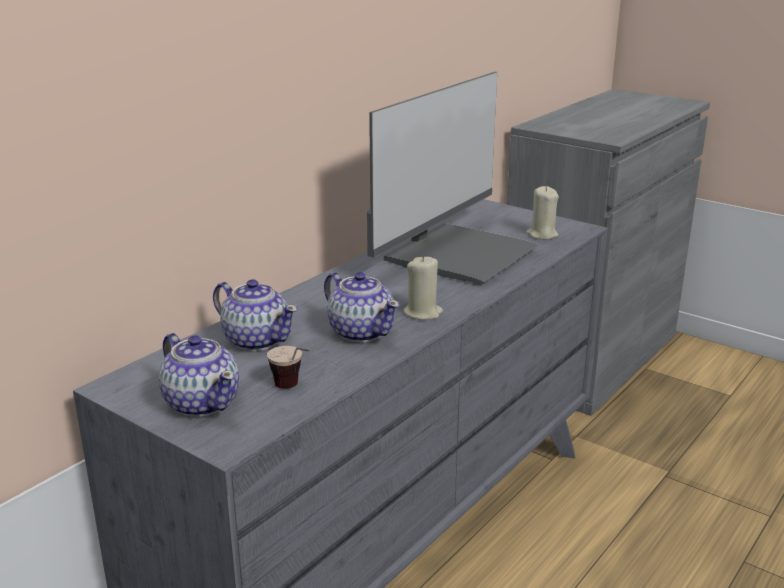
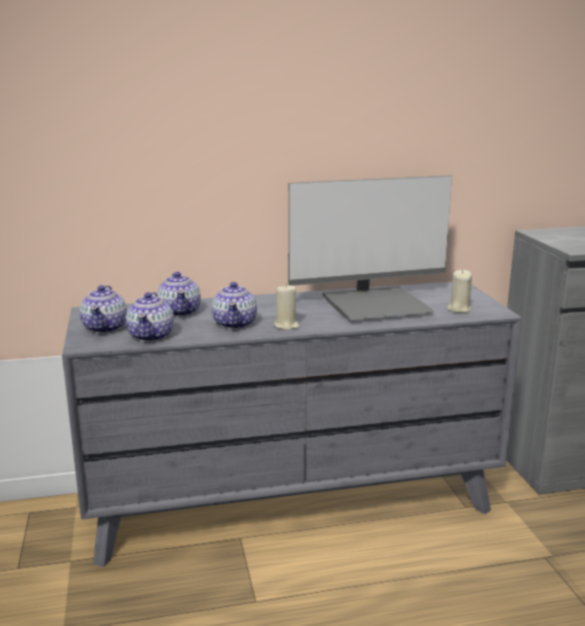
camera: 40 degrees right, 5 degrees down
(293, 389) = (151, 336): cup -> teapot

